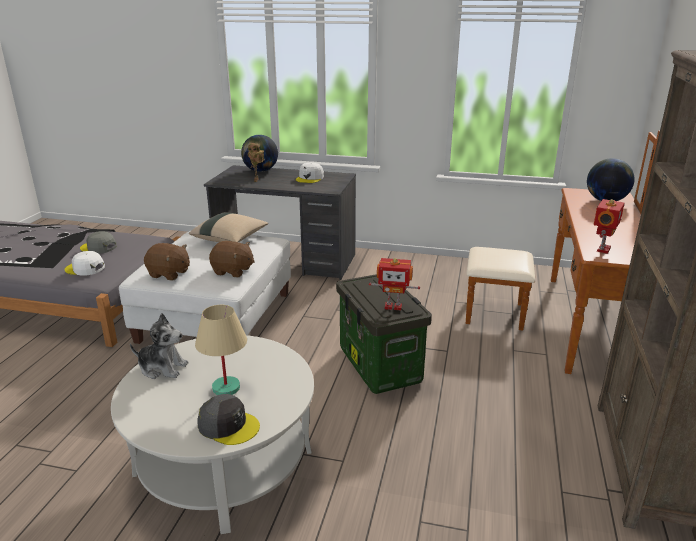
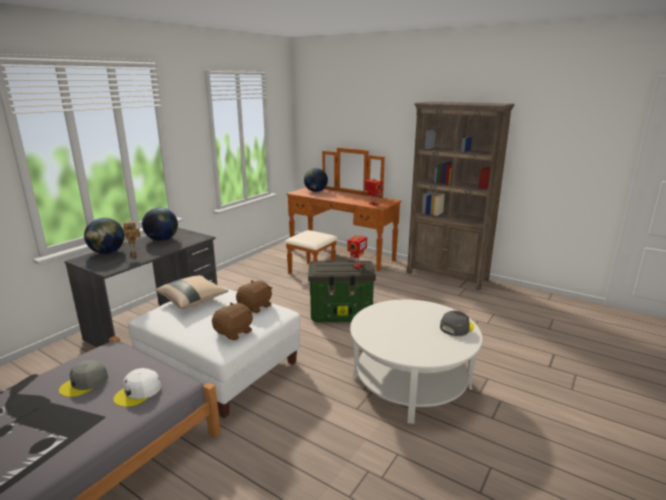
camera: 70 degrees left, 5 degrees down
(162, 368) = (385, 345): plush toy -> none
(227, 387) = (418, 324): beige table lamp -> none
(310, 178) = (162, 239): white cap -> globe

